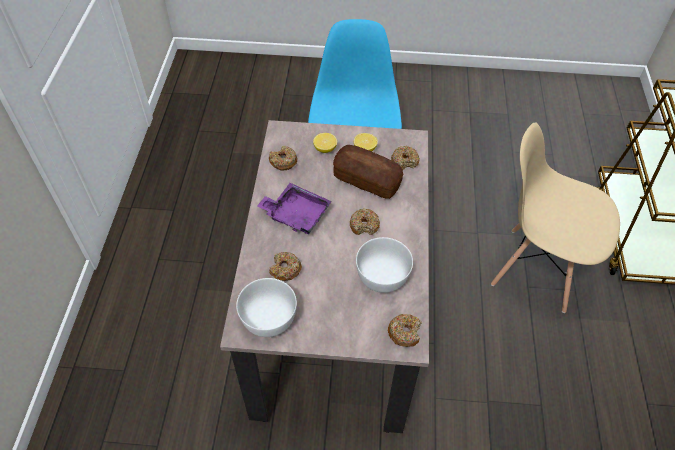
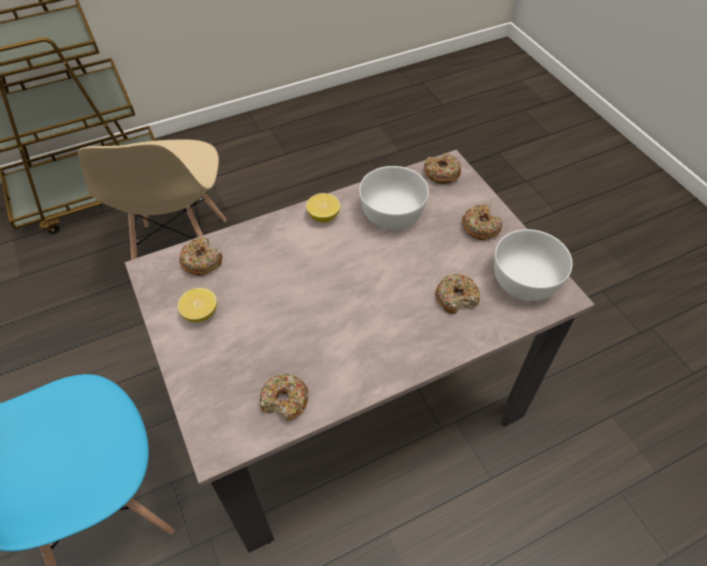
camera: 120 degrees left, 0 degrees up
(296, 214) = (369, 331): purple tray -> none
(325, 149) = (226, 361): lemon -> lemon (323, 216)
(364, 225) = (336, 256): donut -> donut (480, 227)
(367, 180) = (260, 285): bread -> none

